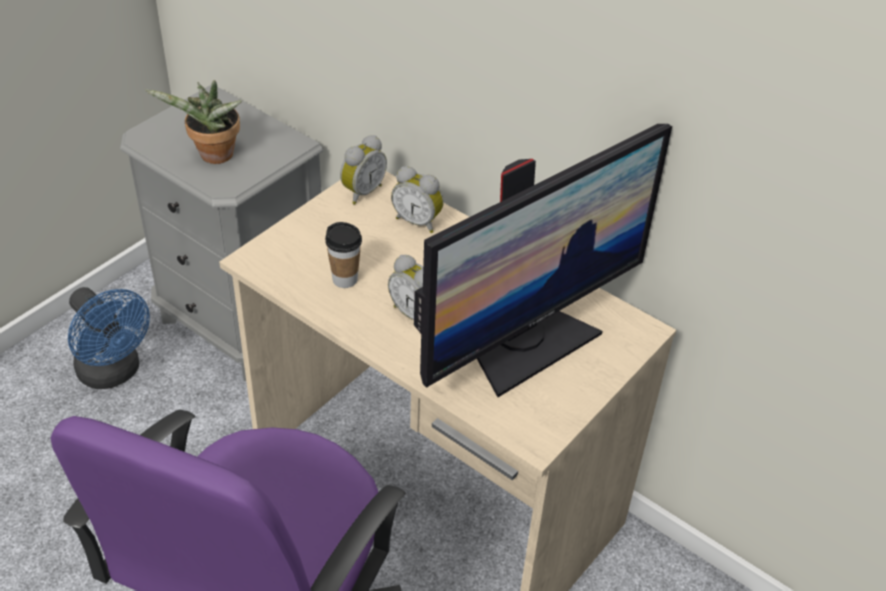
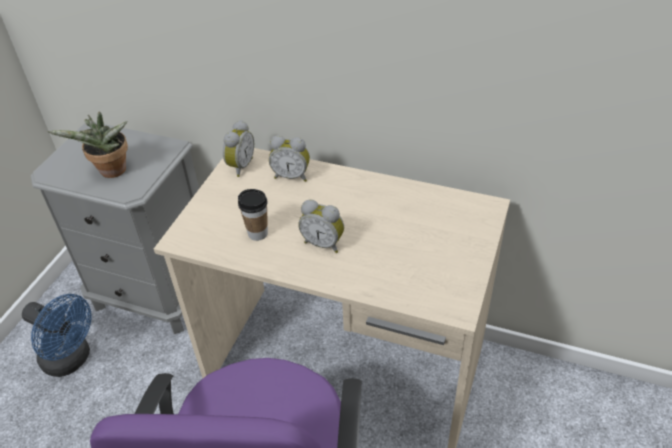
camera: 15 degrees left, 0 degrees up
(526, 343) = (414, 240): monitor -> none

